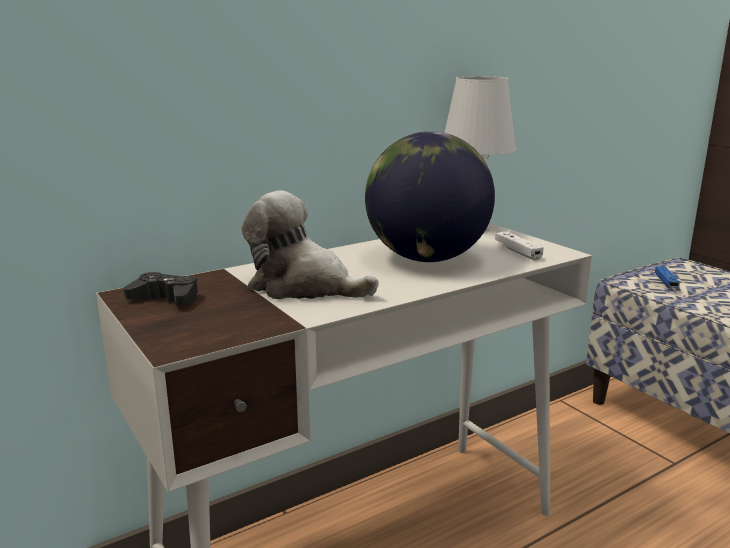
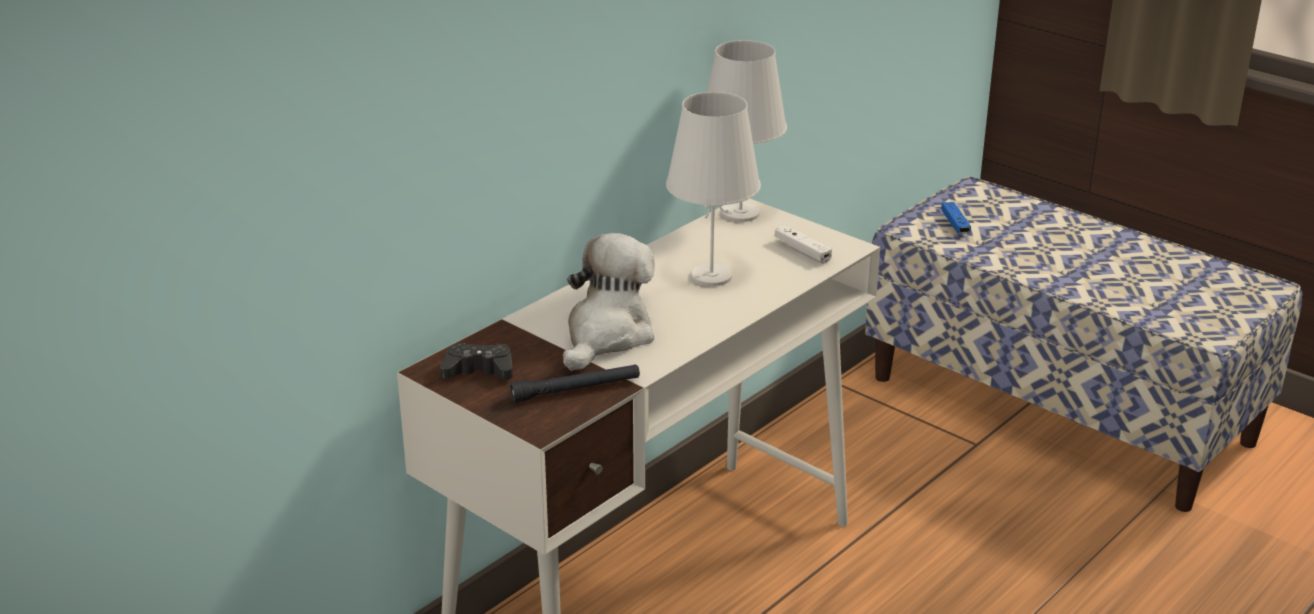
camera: 15 degrees left, 10 degrees up
(238, 322) = (576, 390): none -> black flashlight
(303, 287) = (607, 335): plush toy -> plush toy turned 105 degrees clockwise
(427, 259) = (711, 276): globe -> white table lamp

